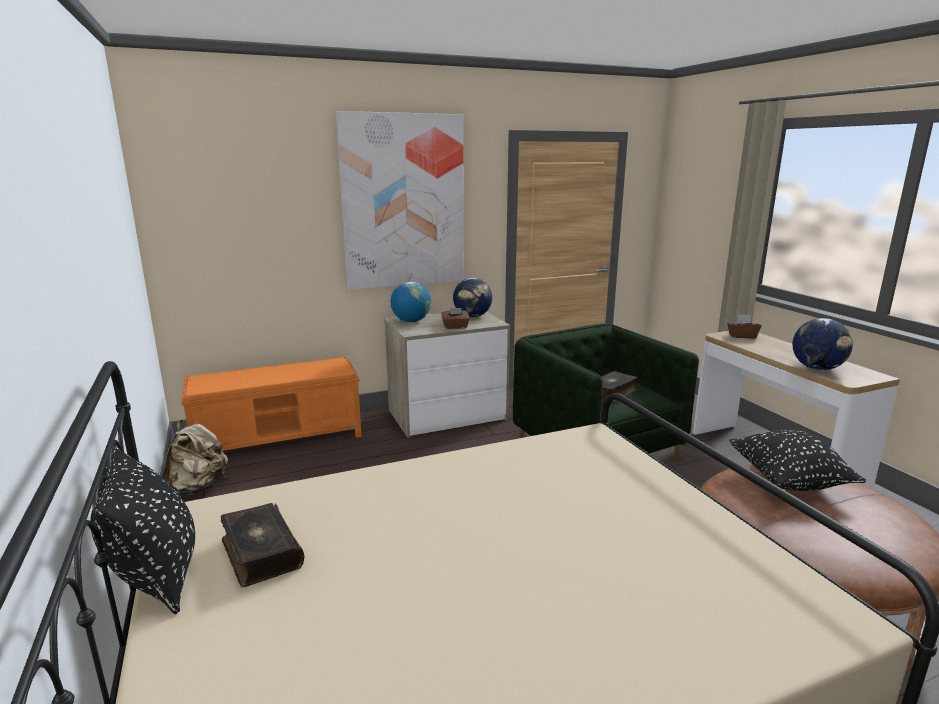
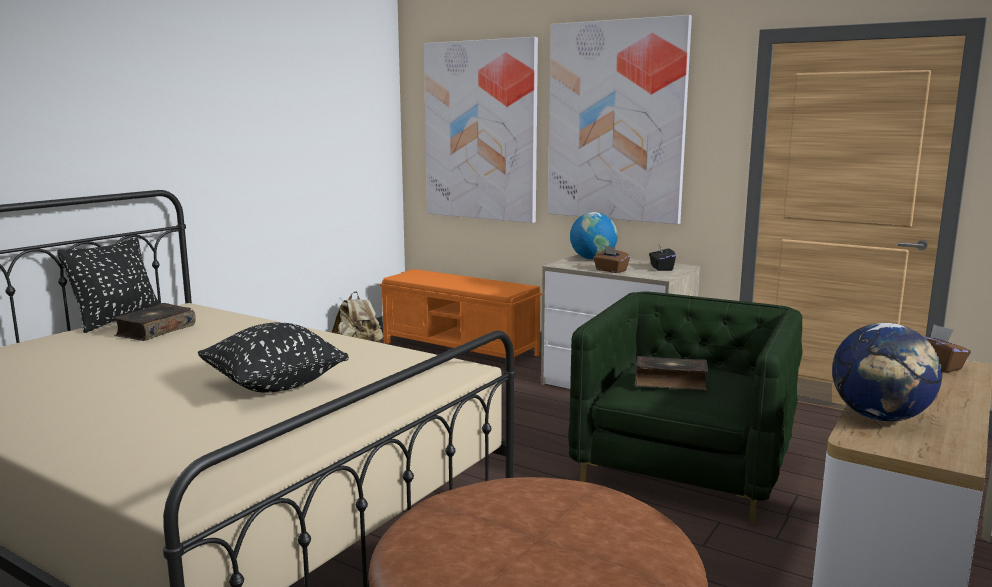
camera: 55 degrees right, 5 degrees down
(257, 217) = (480, 131): none -> picture
(472, 316) = (661, 268): globe -> black tissue box
(788, 482) = (594, 514): black pillow -> black pillow (274, 385)

